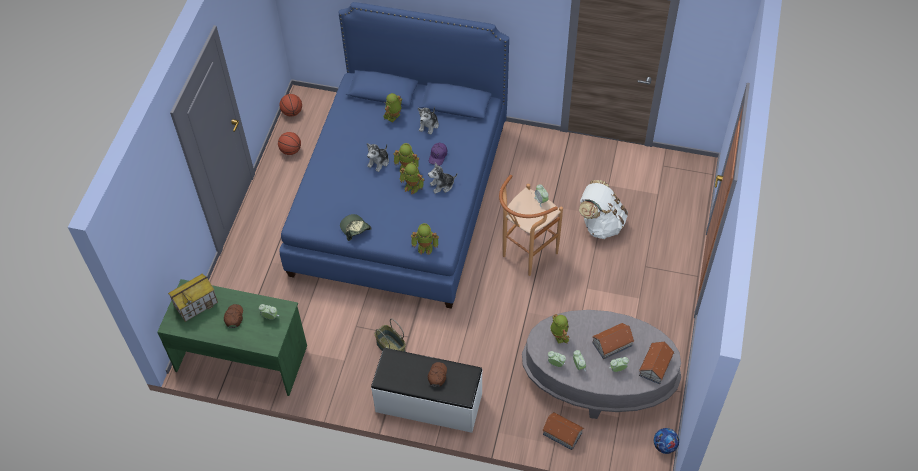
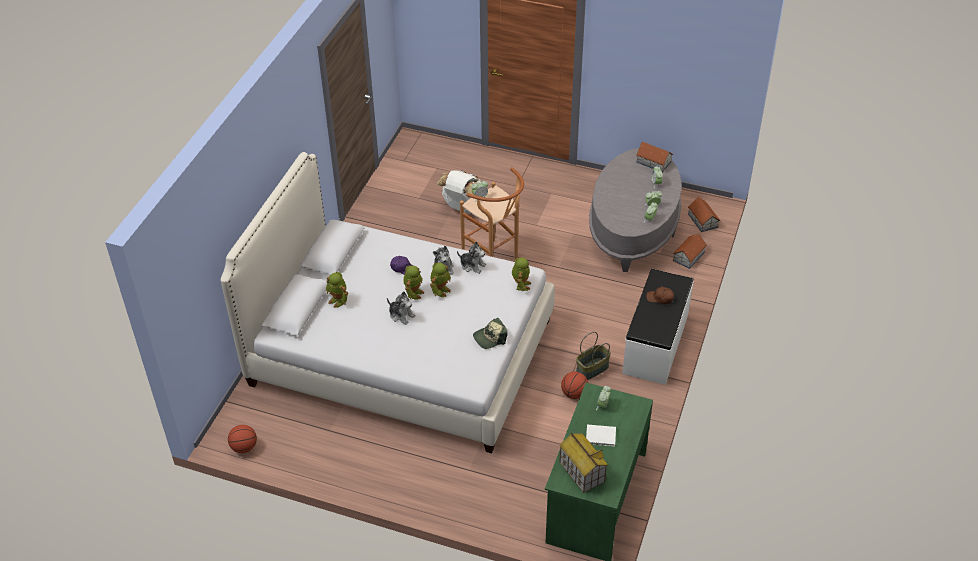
camera: 85 degrees left, 10 degrees down
(234, 317) = (601, 437): brown cap -> white book
(290, 150) = (306, 449): basketball -> basketball (574, 394)
(400, 198) = (401, 352): blue bed -> white bed
(429, 125) = (358, 273): plush toy -> plush toy (472, 265)
(558, 336) = (620, 215): toy robot -> none
(612, 344) = (630, 183): toy house -> toy house (703, 220)
(664, 446) = (700, 197): football -> none

